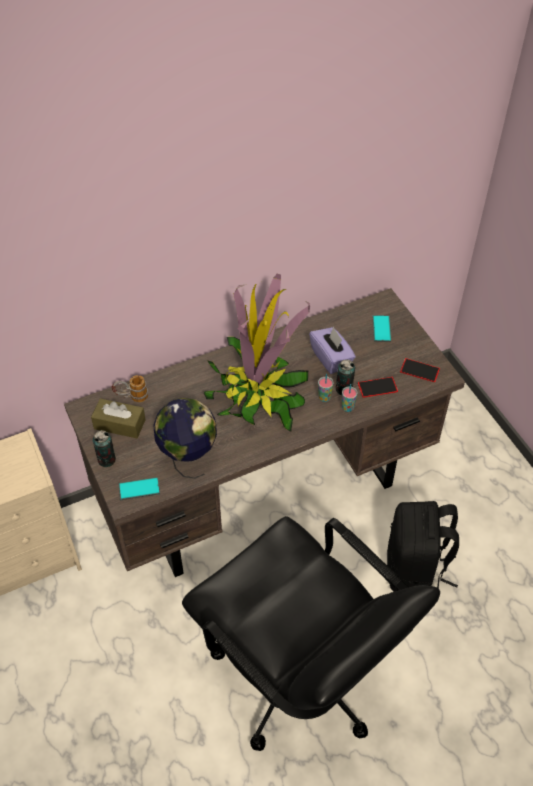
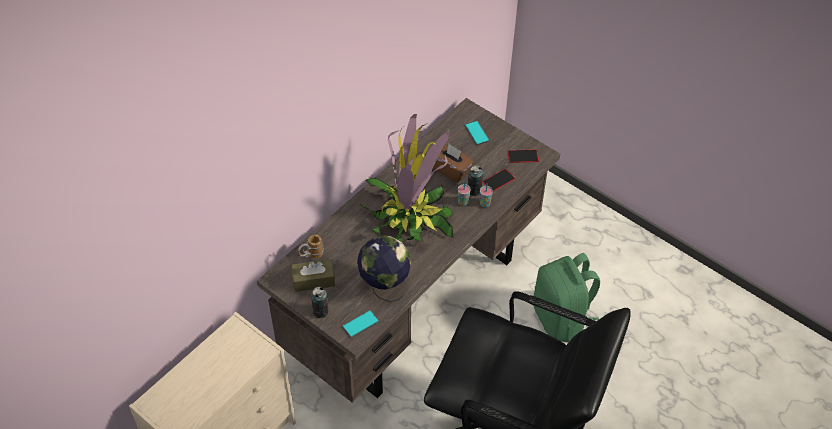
camera: 25 degrees left, 0 degrees up
(331, 358) = (451, 170): purple tissue box -> brown tissue box
(415, 570) = (561, 319): black backpack -> green backpack

